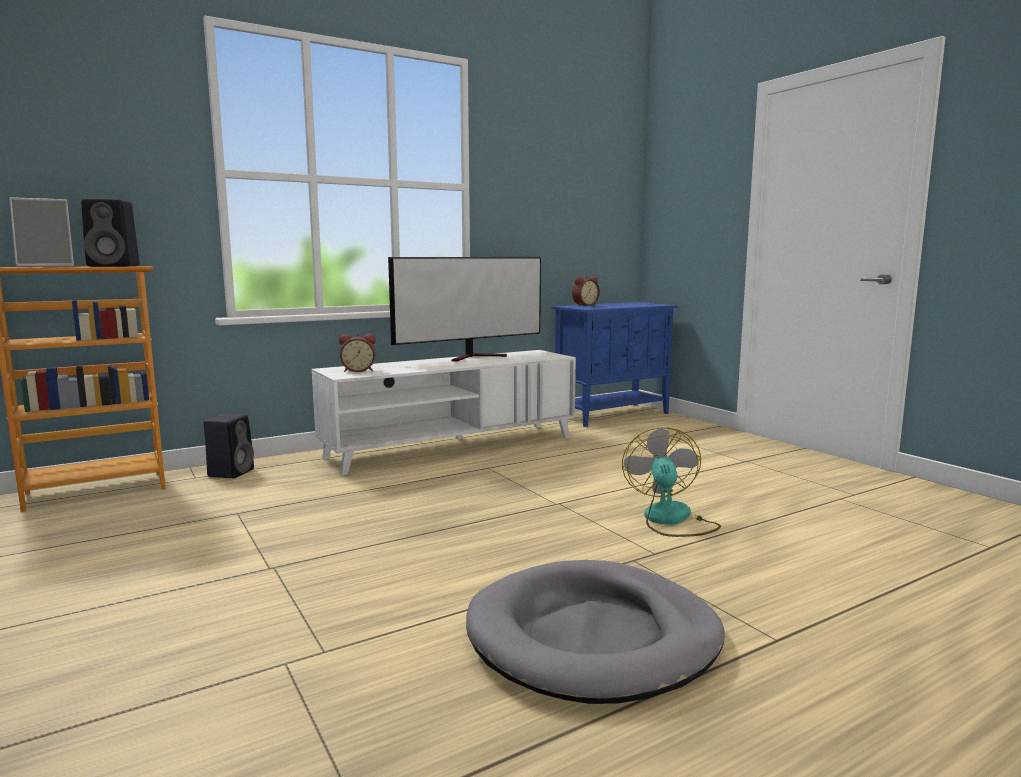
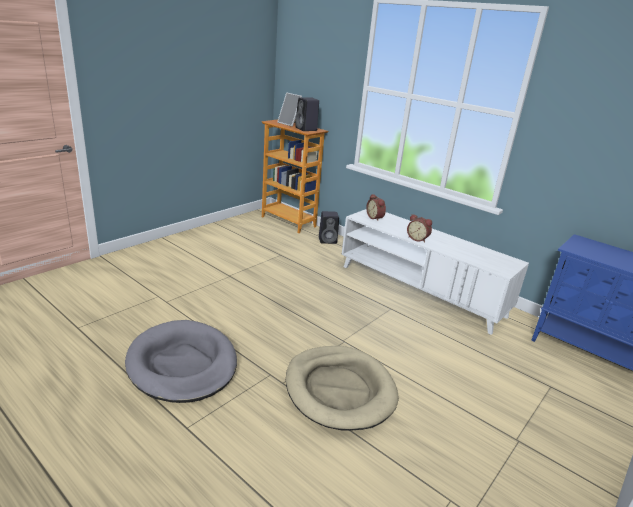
camera: 70 degrees right, 15 degrees up
(476, 357) = (460, 243): television -> none
(584, 305) = (600, 246): alarm clock -> alarm clock (418, 239)
(671, 520) = (339, 390): fan -> beige dog bed

